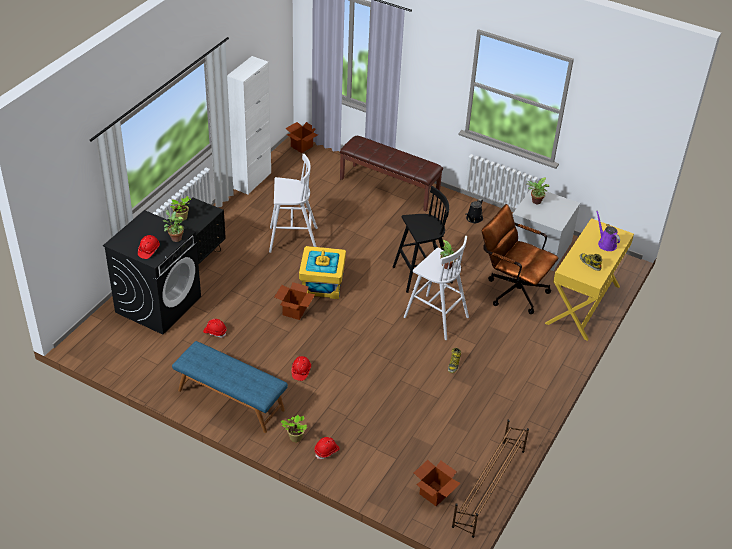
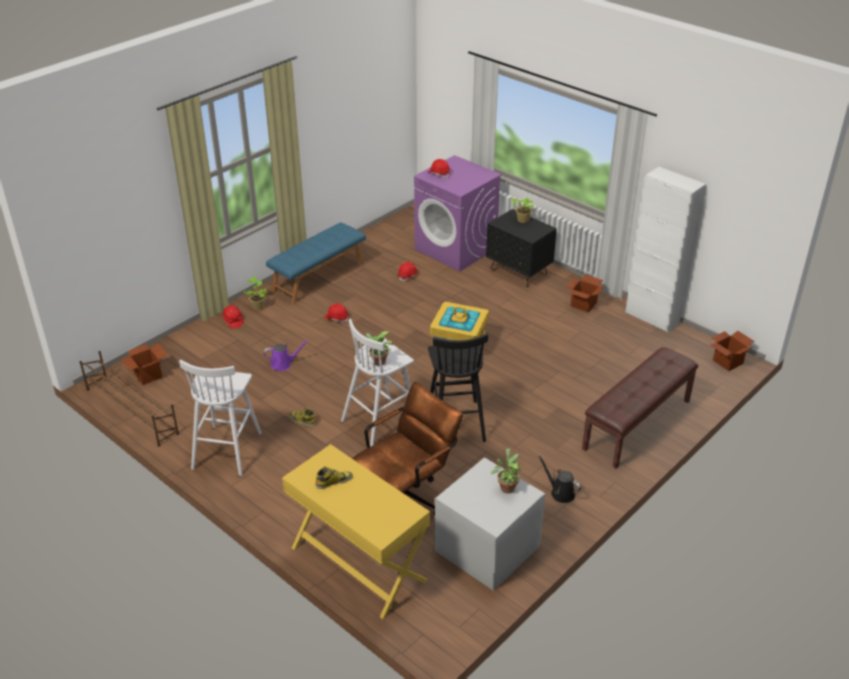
camera: 105 degrees right, 5 degrees down
(158, 304) = (456, 249): black washing machine -> purple washing machine
(175, 238) = (453, 186): potted plant -> none
(292, 240) = (538, 334): white stool -> white stool (227, 449)
(294, 311) = (422, 323): cardboard box -> cardboard box (583, 304)
(606, 243) = (368, 510): purple watering can -> purple watering can (283, 364)

